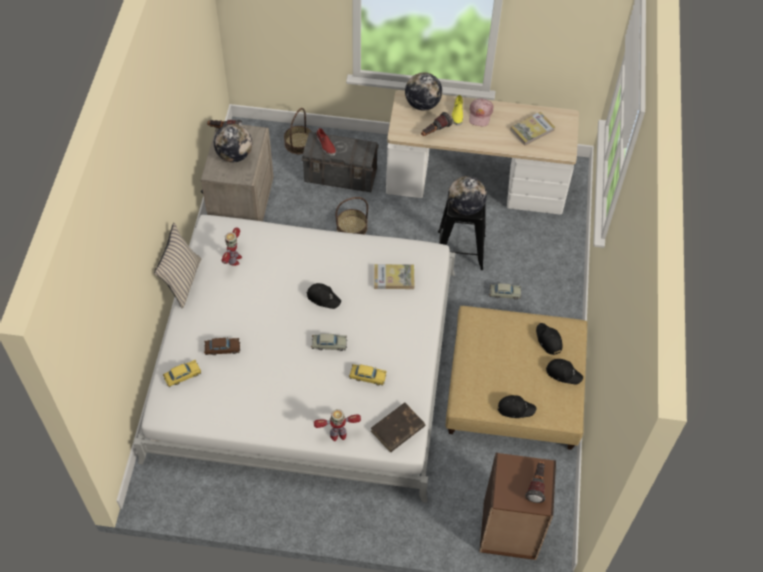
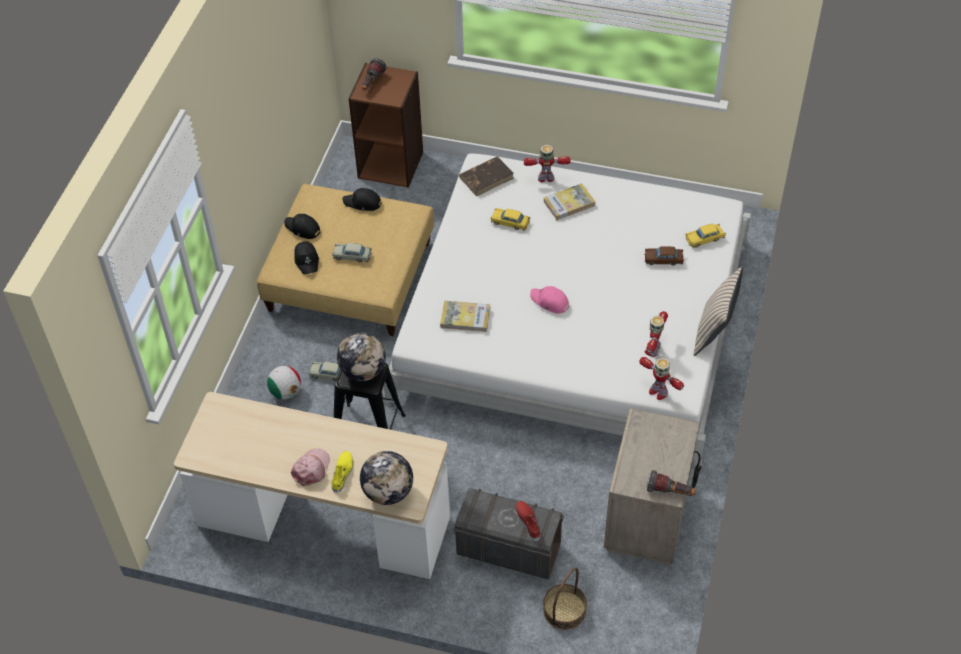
camera: 170 degrees left, 5 degrees down
(231, 225) = (658, 392): none -> toy robot
(234, 155) = (656, 453): globe -> none
(323, 297) = (549, 302): black cap -> pink cap
(329, 344) = (547, 254): beige toy car -> beige toy car (352, 256)
(352, 227) = (502, 473): basket -> none
(434, 131) = (380, 448): flashlight -> none
(532, 130) = (248, 439): book -> book (569, 203)
(535, 276) = (286, 392): none -> football

